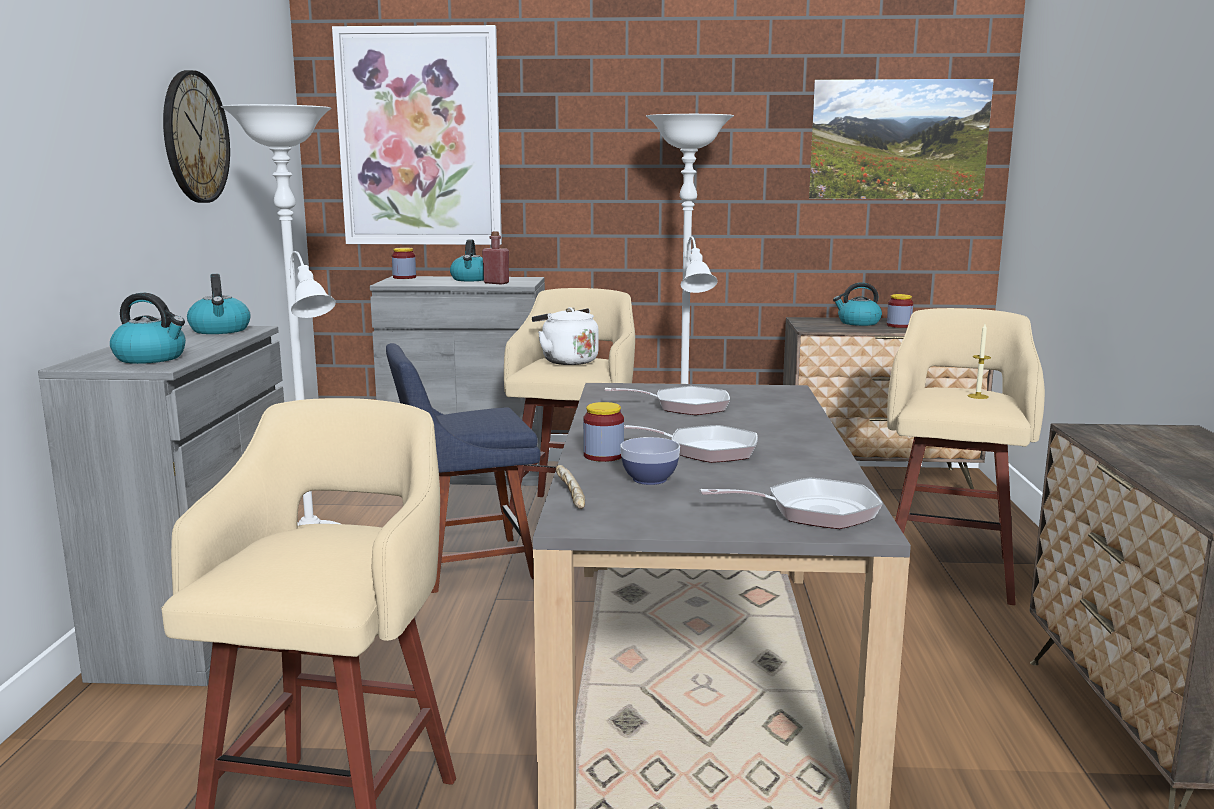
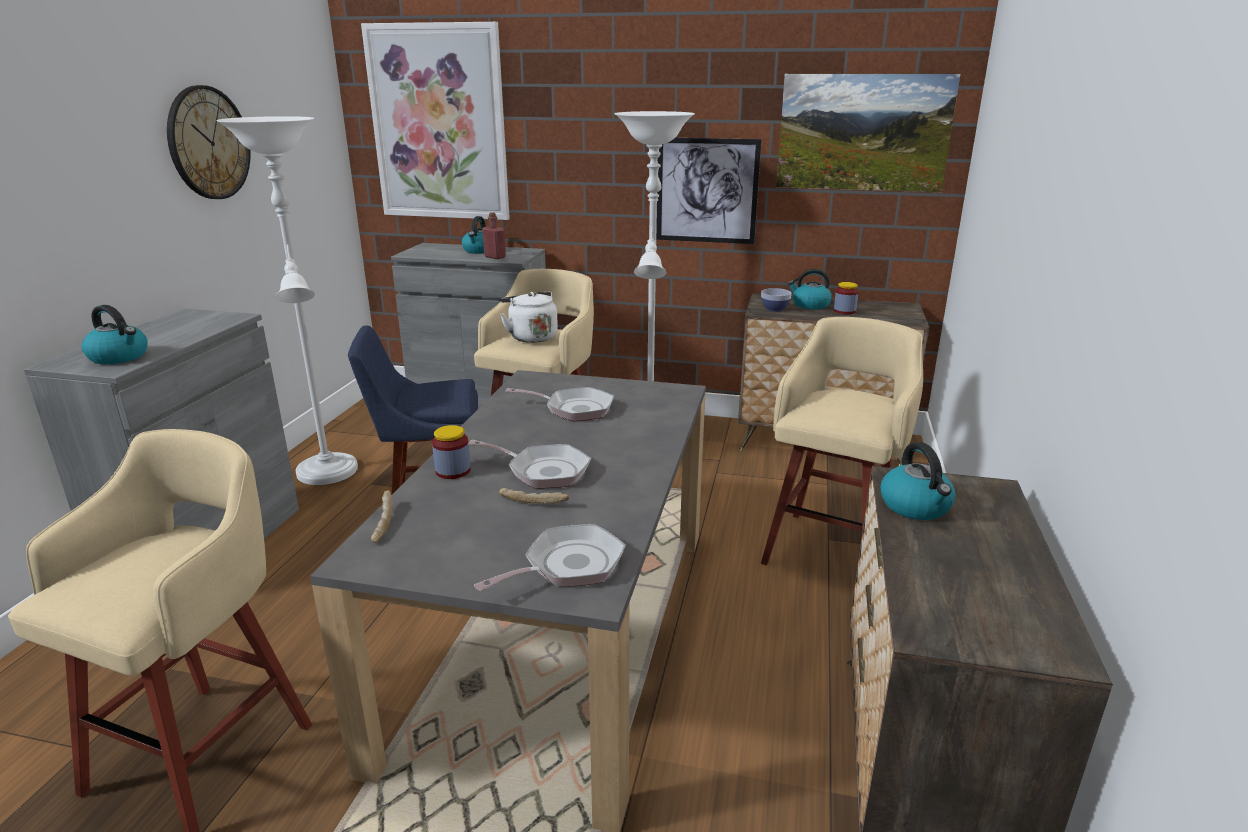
camera: 10 degrees right, 10 degrees up
(220, 330) = (210, 319): kettle -> kettle (916, 506)
(404, 277) = (429, 246): jar -> none
(649, 479) = (465, 506): bowl -> bowl (775, 309)
(721, 471) = (534, 501): none -> bread
(733, 205) = (706, 191): none -> picture
(813, 512) = (568, 566): frying pan -> frying pan turned 45 degrees counterclockwise
(978, 396) = (857, 408): candle -> none

